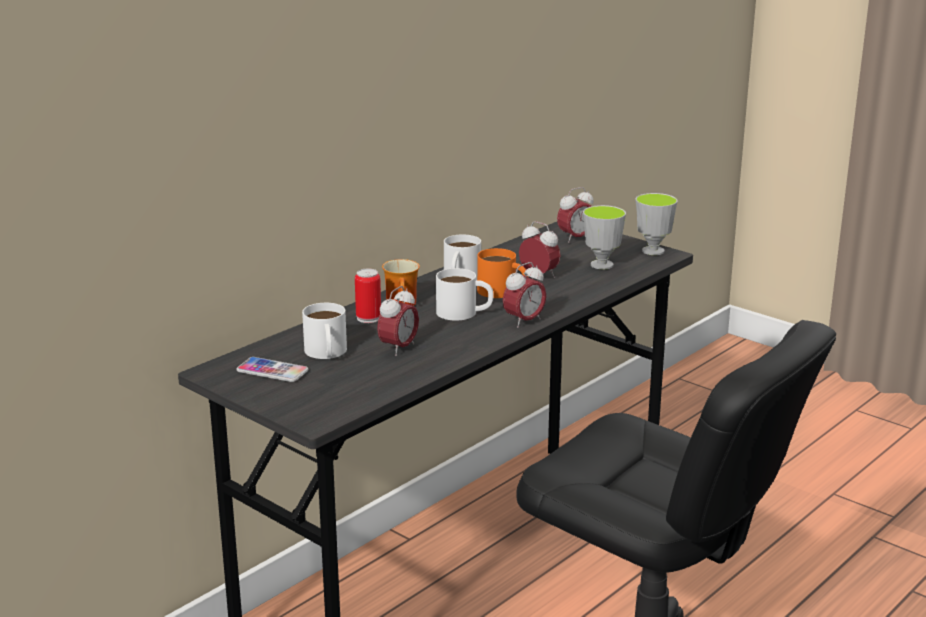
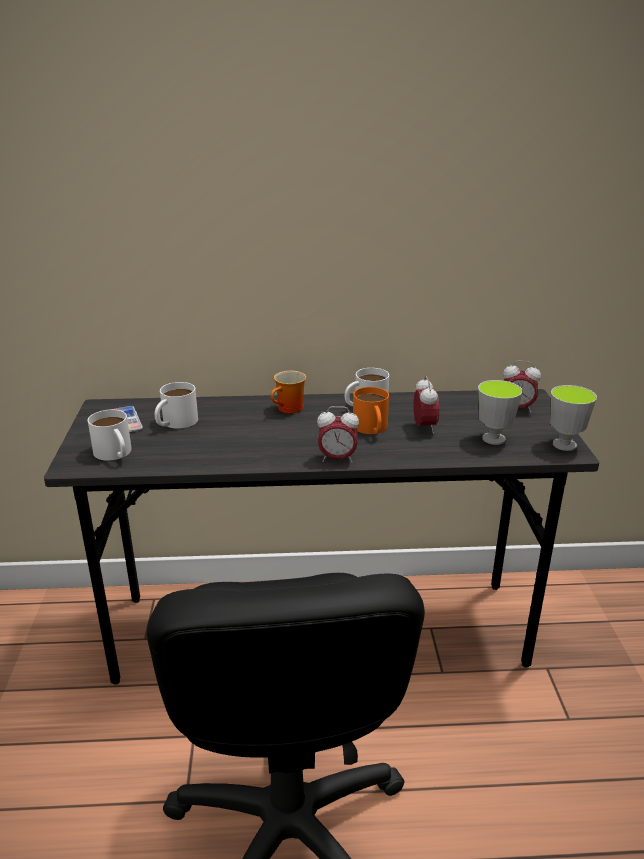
camera: 45 degrees right, 5 degrees up
(368, 318) = (249, 410): can -> none
(398, 348) = (219, 440): alarm clock -> none
(464, 313) = (313, 433): white mug -> white mug (115, 454)

